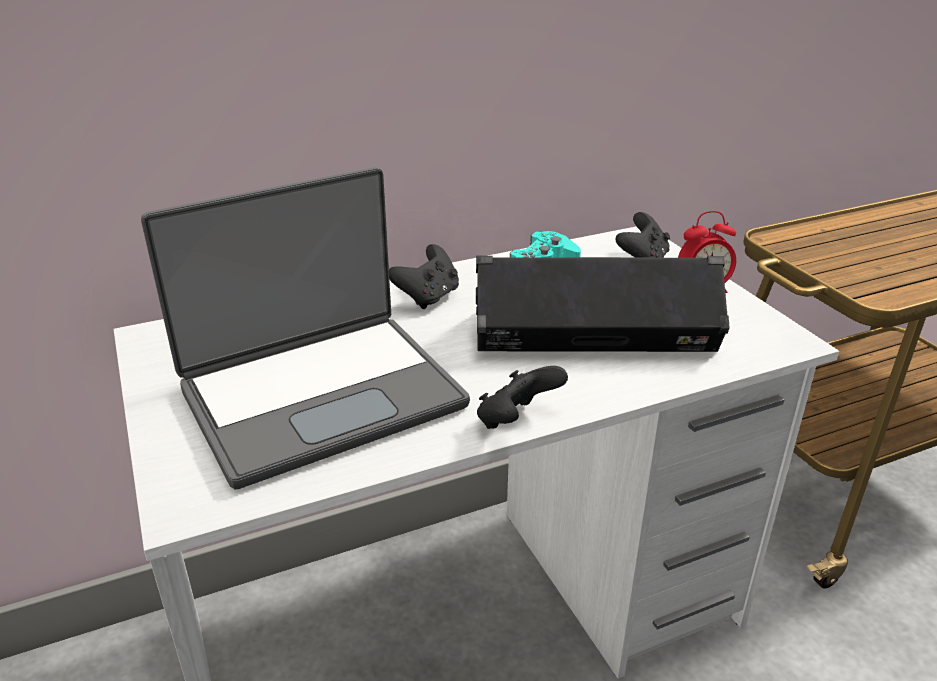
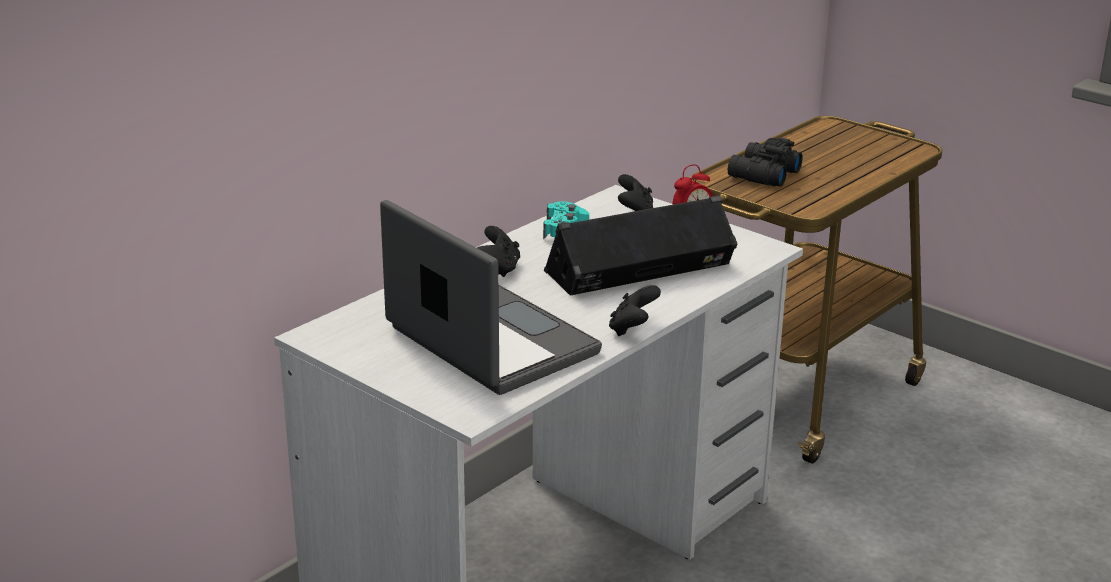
camera: 25 degrees left, 5 degrees down
(320, 395) = (488, 342): laptop -> laptop turned 75 degrees counterclockwise
(839, 243) = (762, 175): none -> black binoculars

